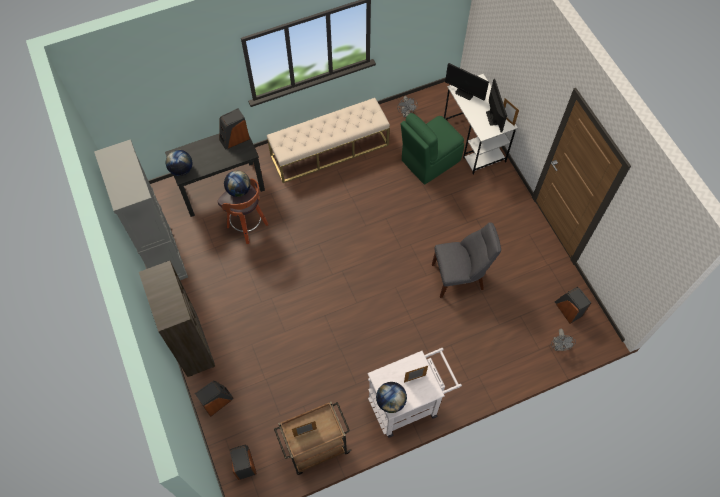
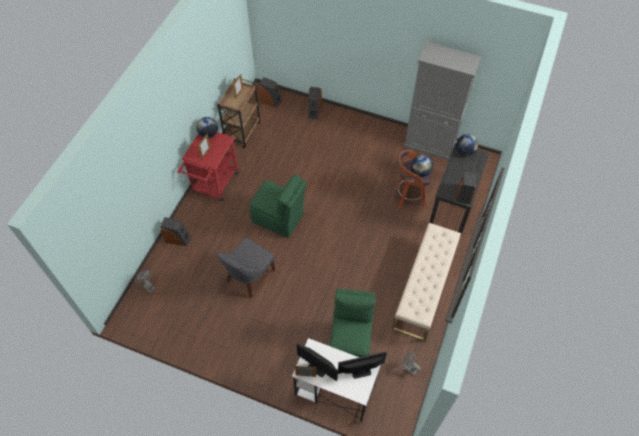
camera: 135 degrees right, 5 degrees down
(194, 350) = (354, 120): brown bookcase -> none
(381, 308) = (279, 218): none -> green chair
(408, 403) = (213, 185): white cart -> red cart
(568, 309) = (158, 316): speaker -> speaker (178, 238)

